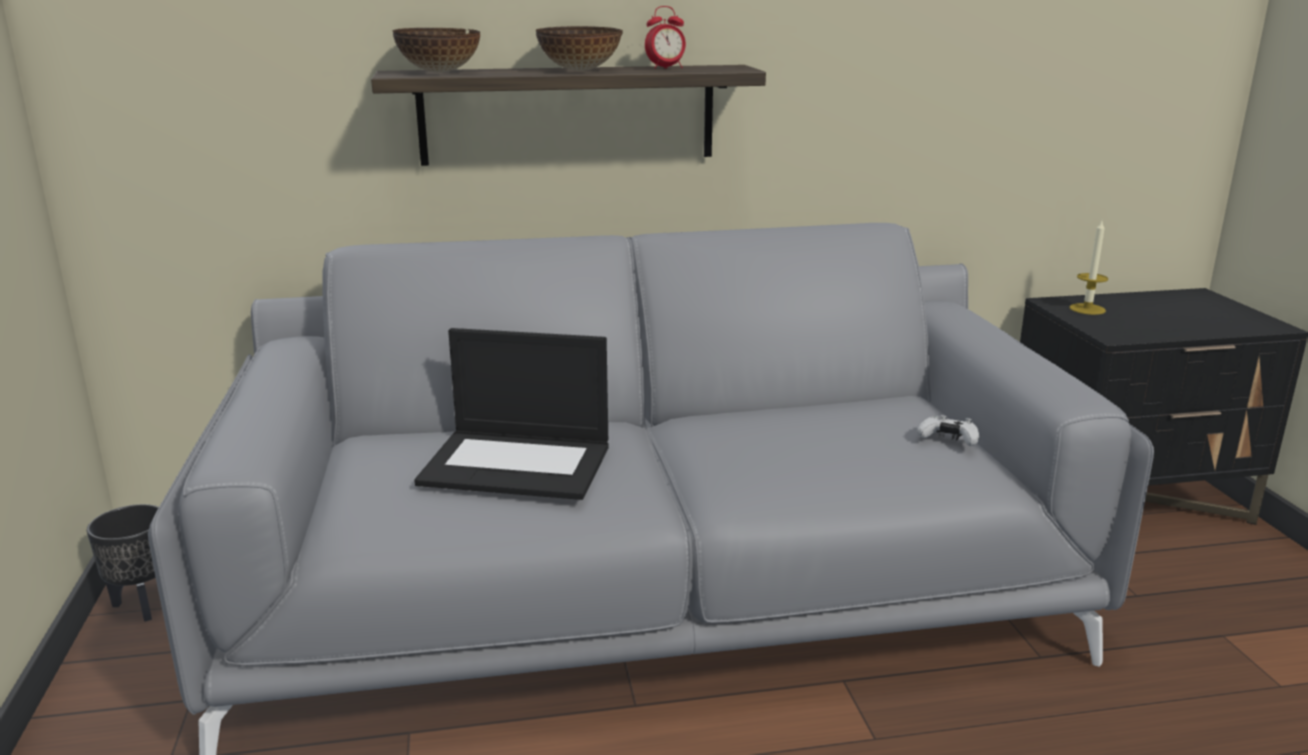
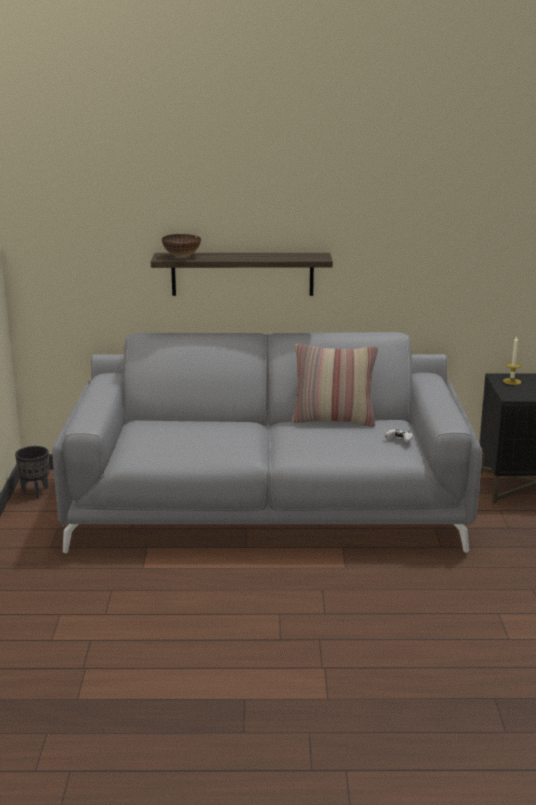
camera: 10 degrees right, 0 degrees up
(519, 464) = (201, 436): laptop -> none
(579, 70) = (245, 257): bowl -> none
(666, 68) = (287, 256): alarm clock -> none
(787, 406) = (333, 420): none -> pillow

